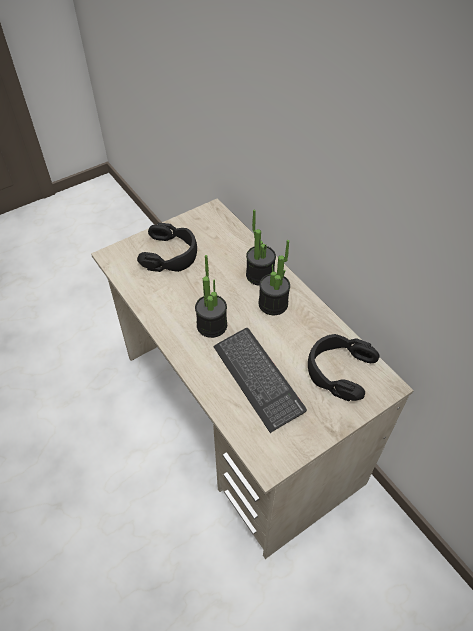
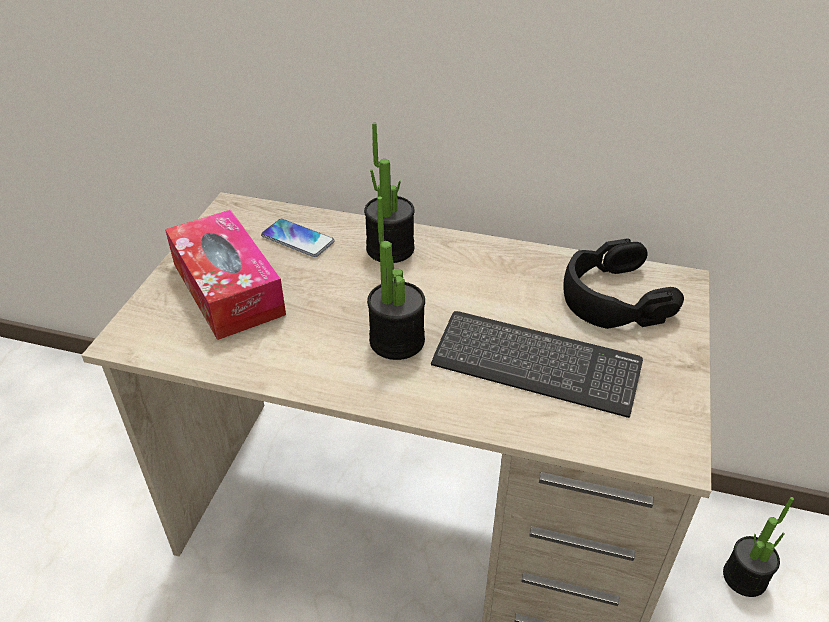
camera: 40 degrees left, 10 degrees down
(170, 254) = (228, 289): black headphones -> tissue box
(224, 245) = (298, 239): none -> phone
(273, 304) = (447, 271): potted plant -> potted plant (744, 577)

